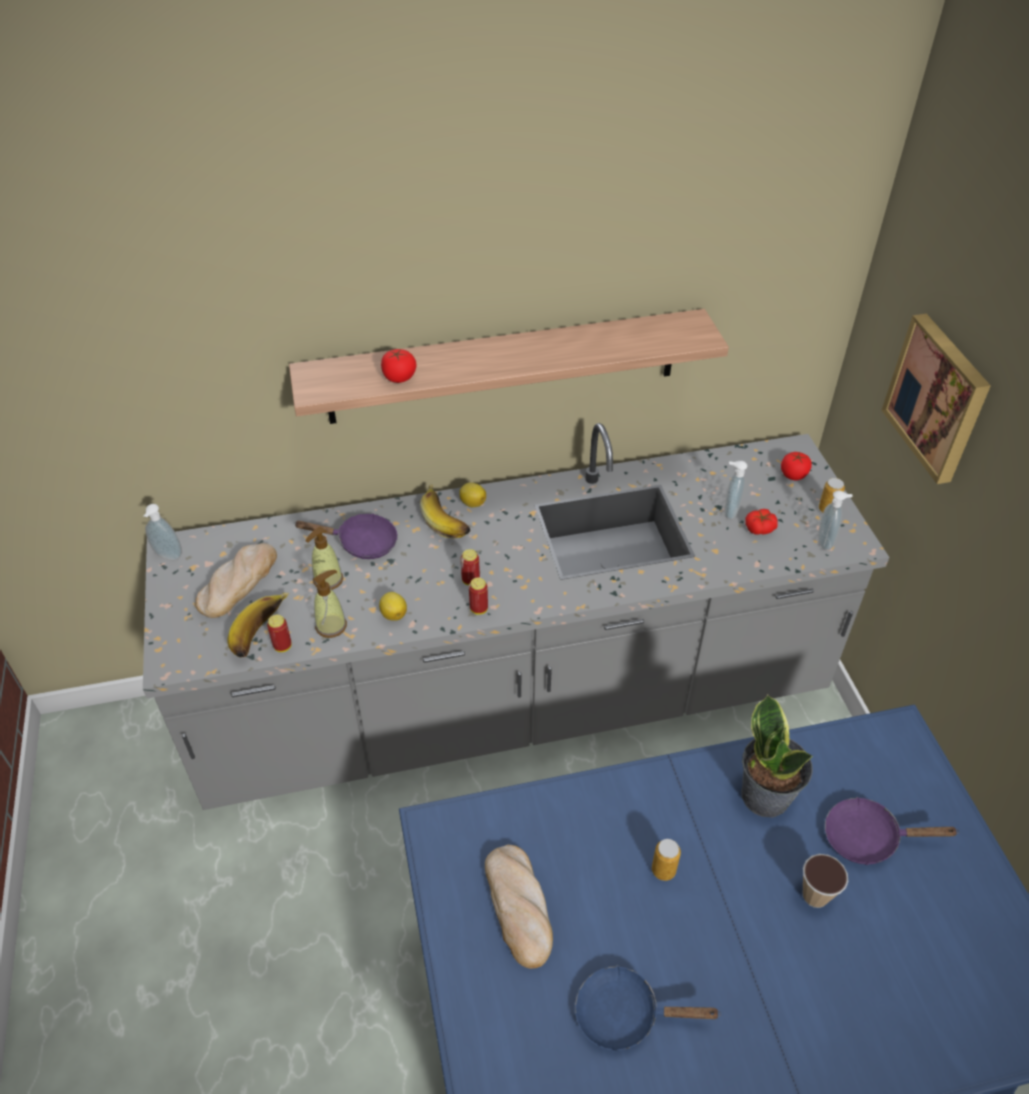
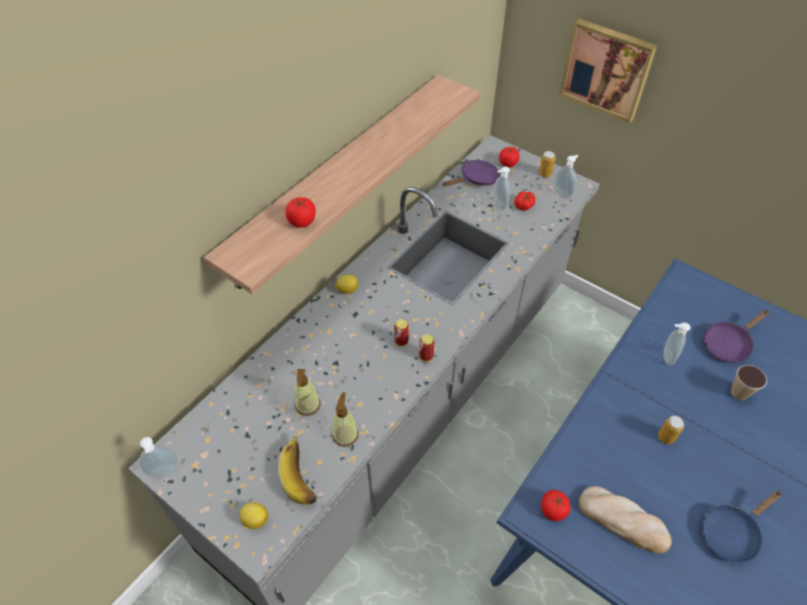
camera: 40 degrees left, 5 degrees up
(238, 582) = (243, 452): bread -> none
(282, 646) = (327, 473): can -> none
(361, 543) = (302, 364): purple frying pan -> purple frying pan (476, 179)
(393, 614) = (377, 397): lemon -> lemon (255, 519)
(448, 519) = (343, 311): banana -> none
(460, 841) = (553, 510): none -> tomato
(766, 795) = (666, 357): potted plant -> soap dispenser

